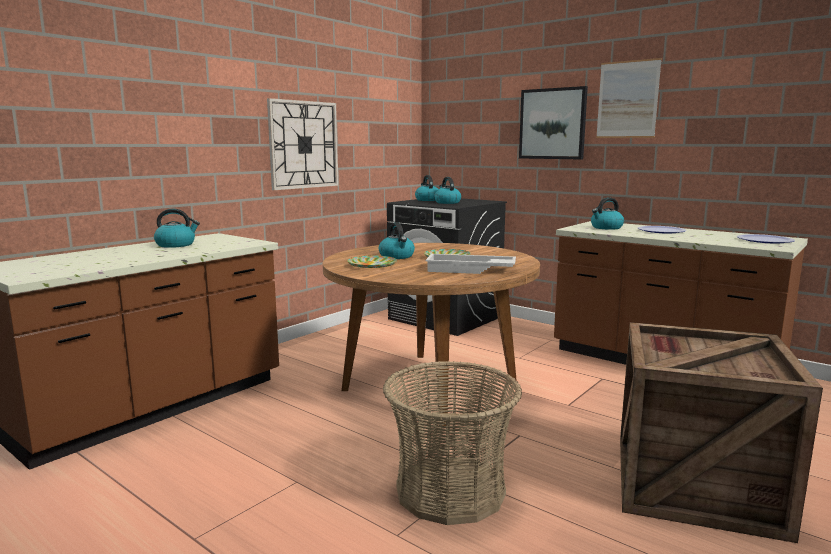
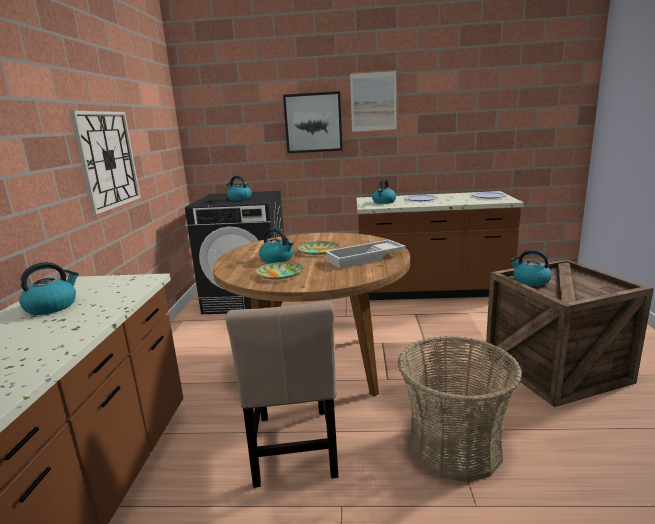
camera: 35 degrees left, 5 degrees up
(318, 434) = (294, 450): none -> beige chair
(427, 200) = (213, 198): kettle -> kettle (530, 281)

